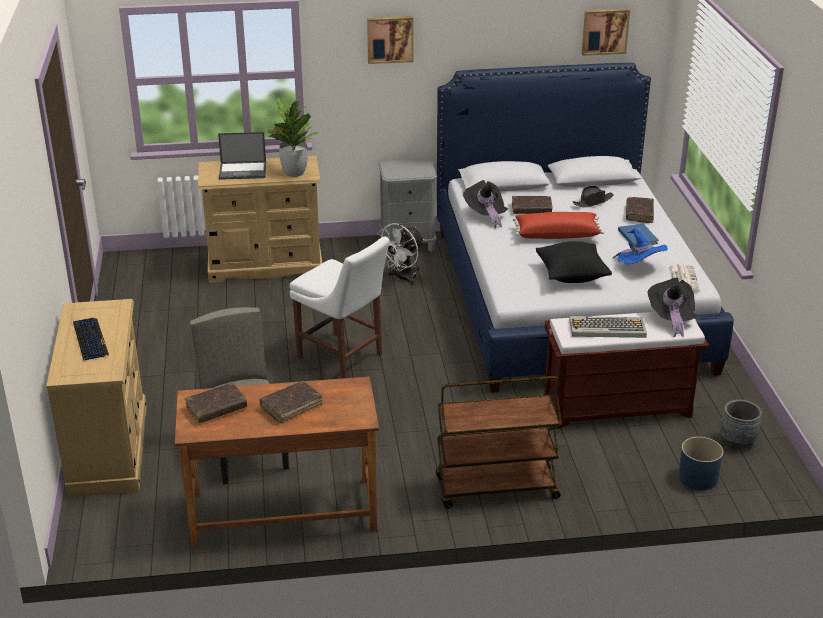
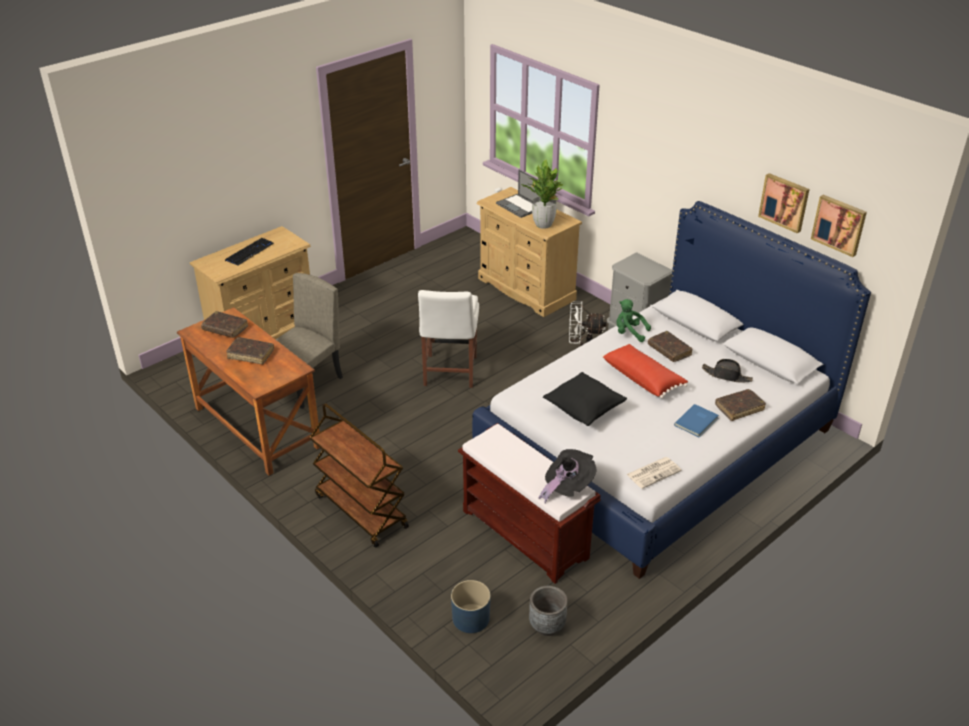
camera: 55 degrees right, 5 degrees up
(390, 39) = (657, 148): picture -> picture (784, 202)
(485, 215) = (629, 333): black hat -> green plush toy
(606, 328) = (512, 456): keyboard -> none
(639, 267) = (643, 441): blue hat -> none

